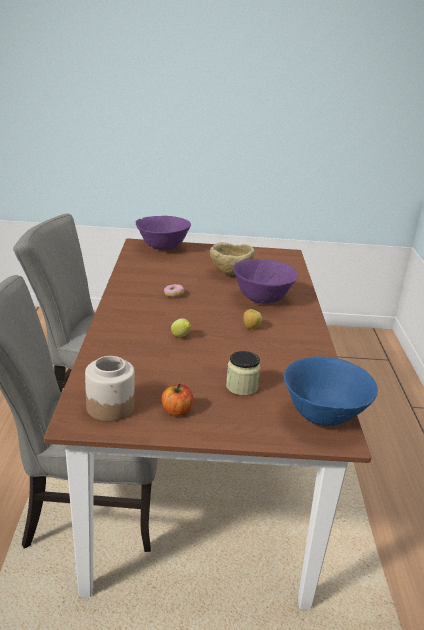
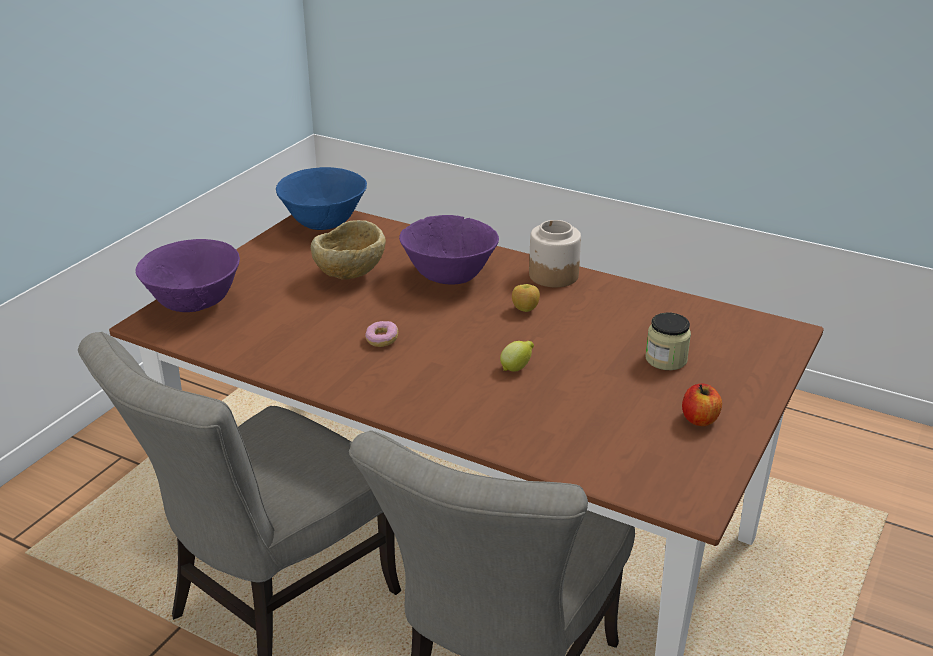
camera: 60 degrees left, 5 degrees up
(110, 407) = (670, 468): jar -> jar (553, 275)
(324, 416) = (746, 327): blue bowl -> blue bowl (324, 223)

